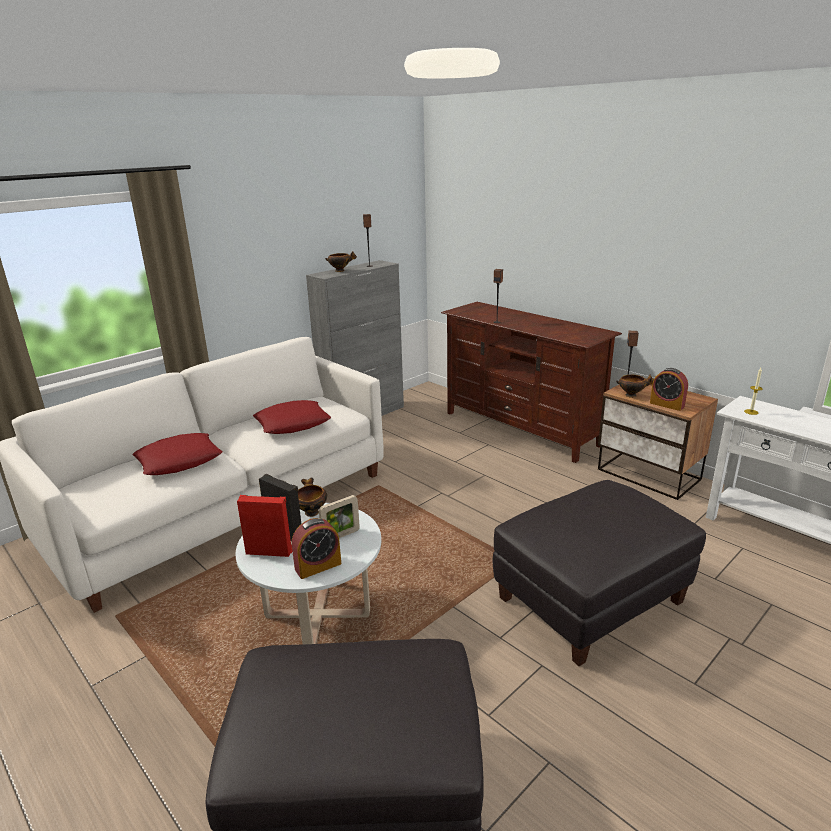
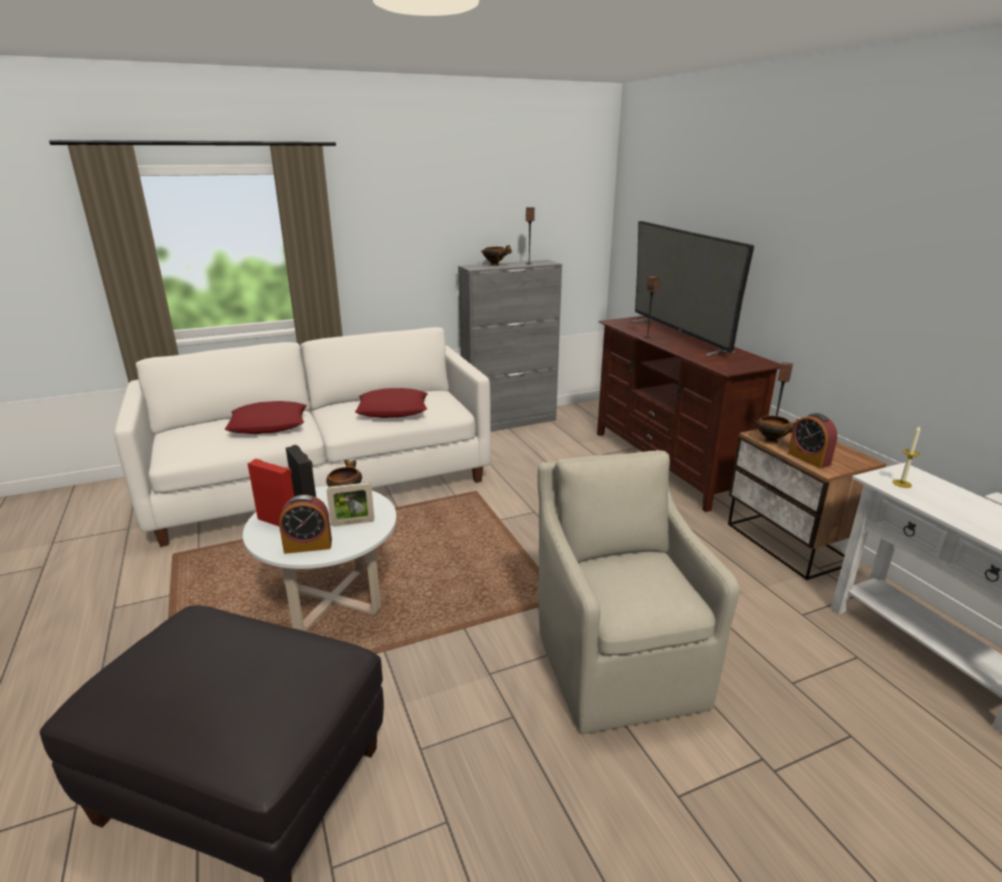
camera: 20 degrees right, 0 degrees up
(519, 317) = (678, 336): none -> television
(591, 600) = (618, 663): black ottoman -> beige armchair

